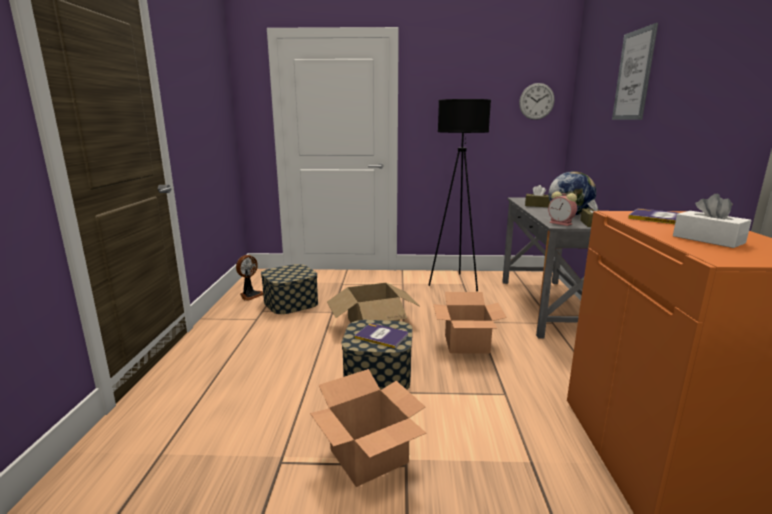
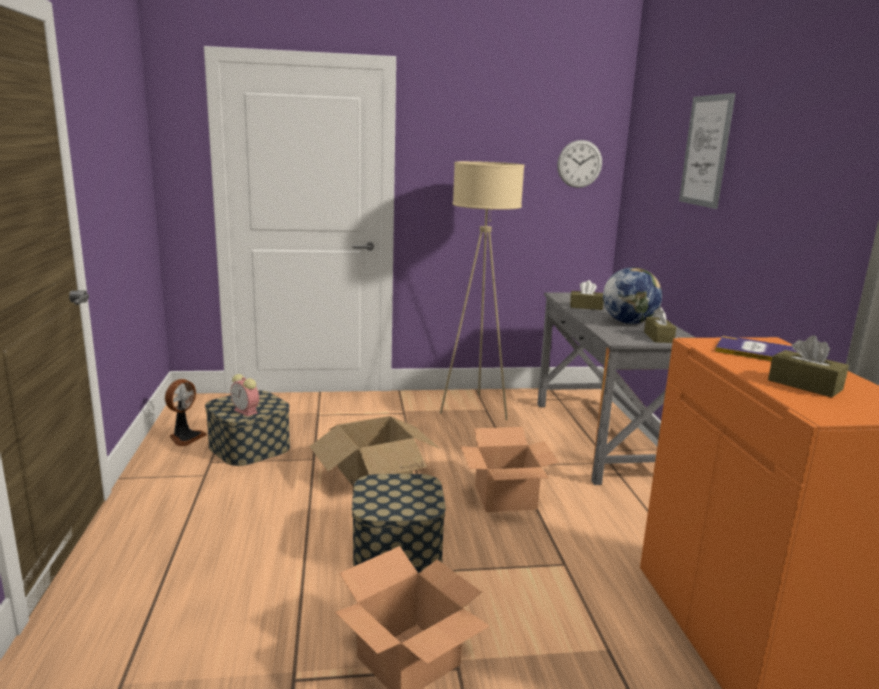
camera: 10 degrees left, 0 degrees up
(382, 336) = (404, 497): book -> none
(455, 283) = (475, 408): black floor lamp -> beige floor lamp
(561, 223) = (622, 337): alarm clock -> alarm clock (246, 411)
(708, 239) = (804, 385): white tissue box -> brown tissue box

